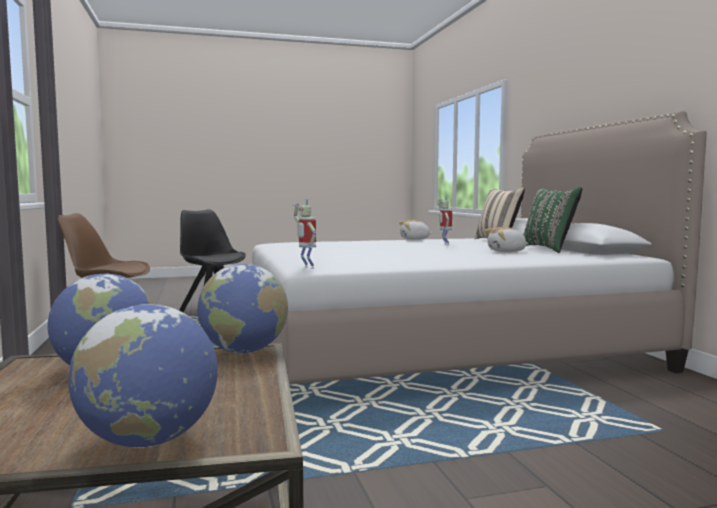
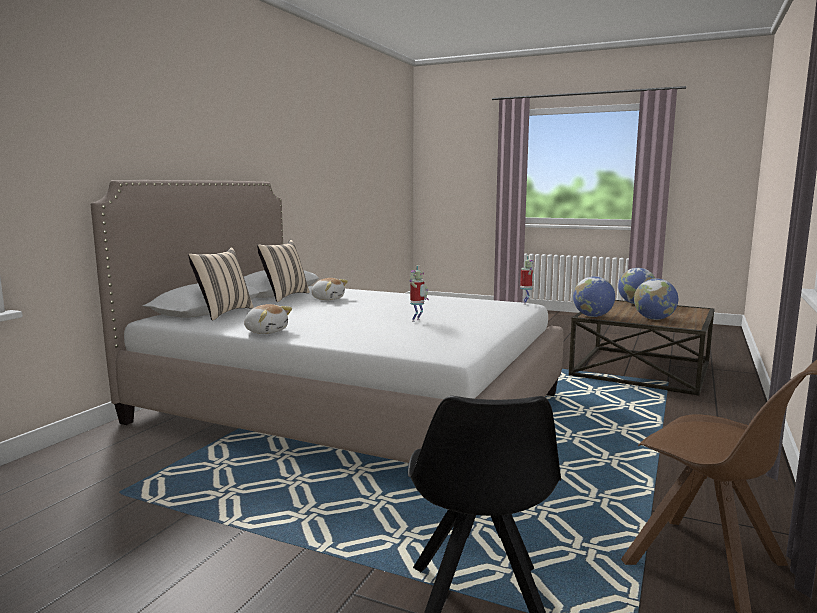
camera: 140 degrees left, 5 degrees up
(445, 244) = (313, 313): toy robot -> toy robot (417, 321)
(549, 249) = (284, 296): green pillow -> beige pillow

